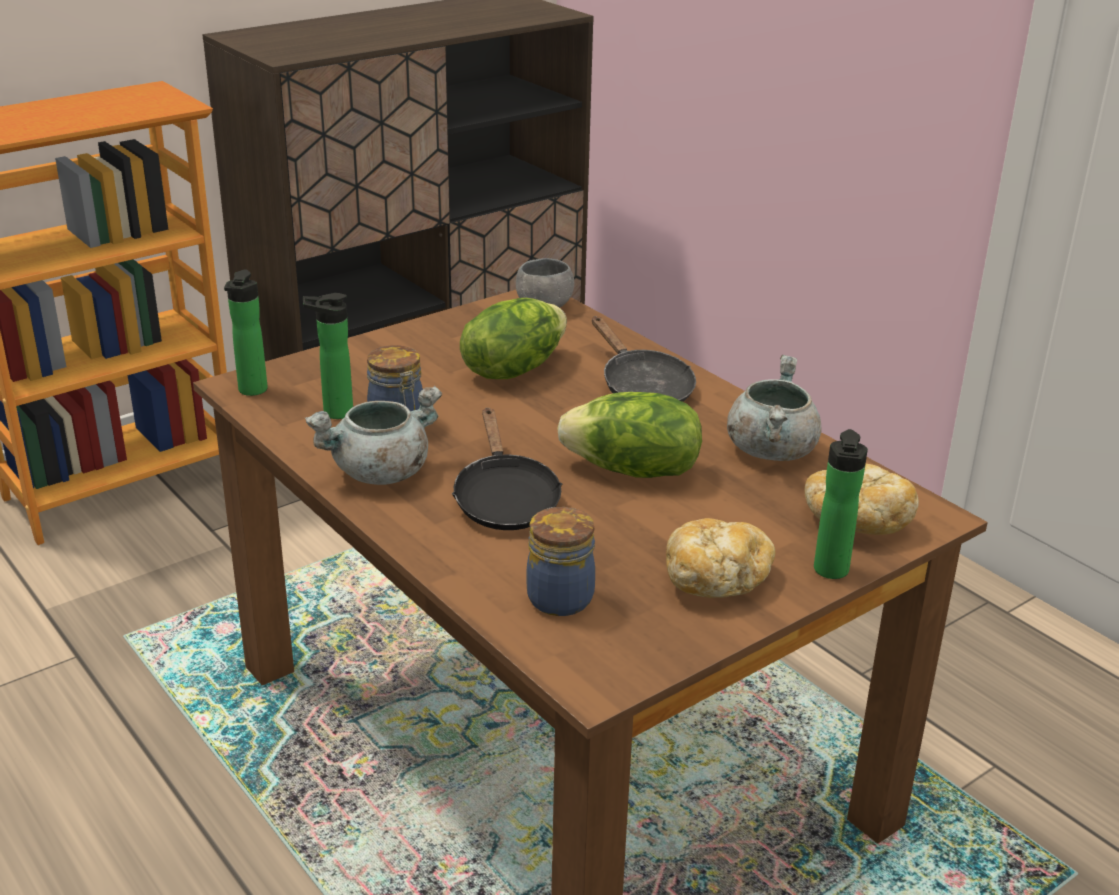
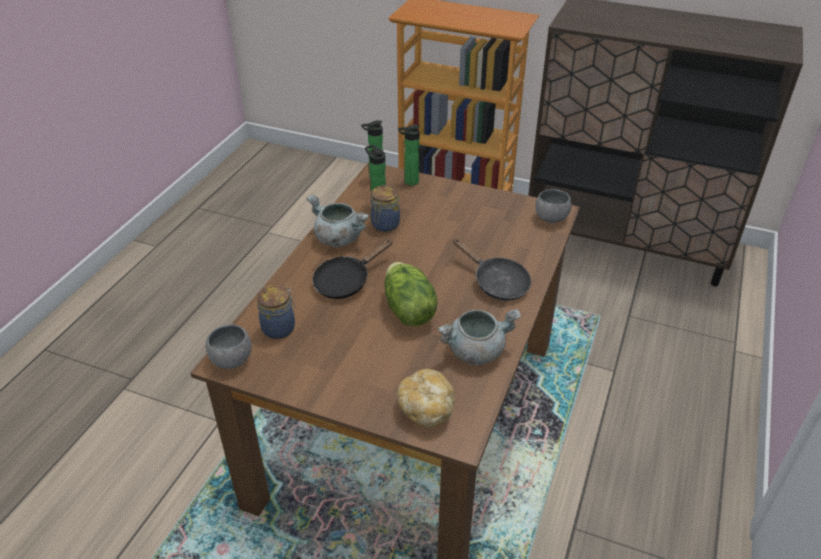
camera: 60 degrees right, 10 degrees up
(513, 369) = (471, 235): lettuce -> none
(595, 670) = (231, 359): none -> grey bowl
(642, 388) = (496, 283): black frying pan -> black frying pan turned 75 degrees counterclockwise
(716, 580) = (330, 373): bread -> none
(831, 573) = (367, 413): bottle -> bottle (409, 182)

